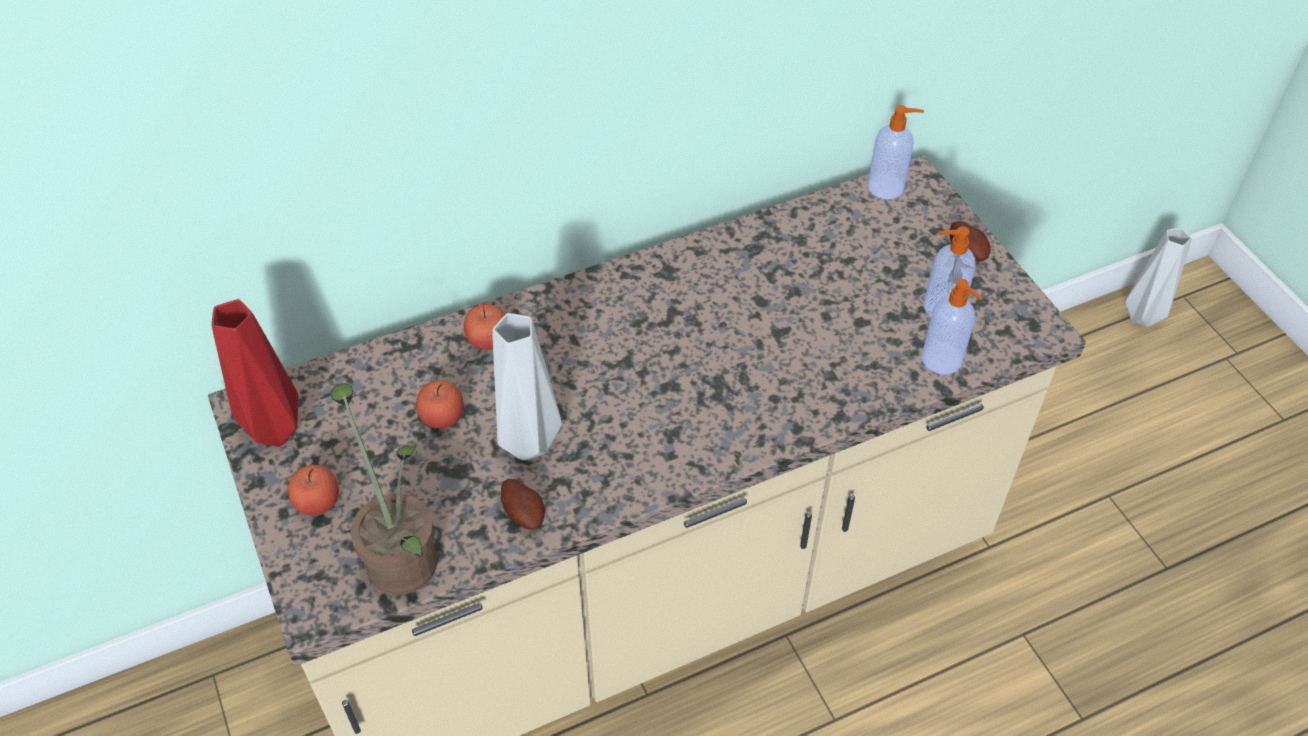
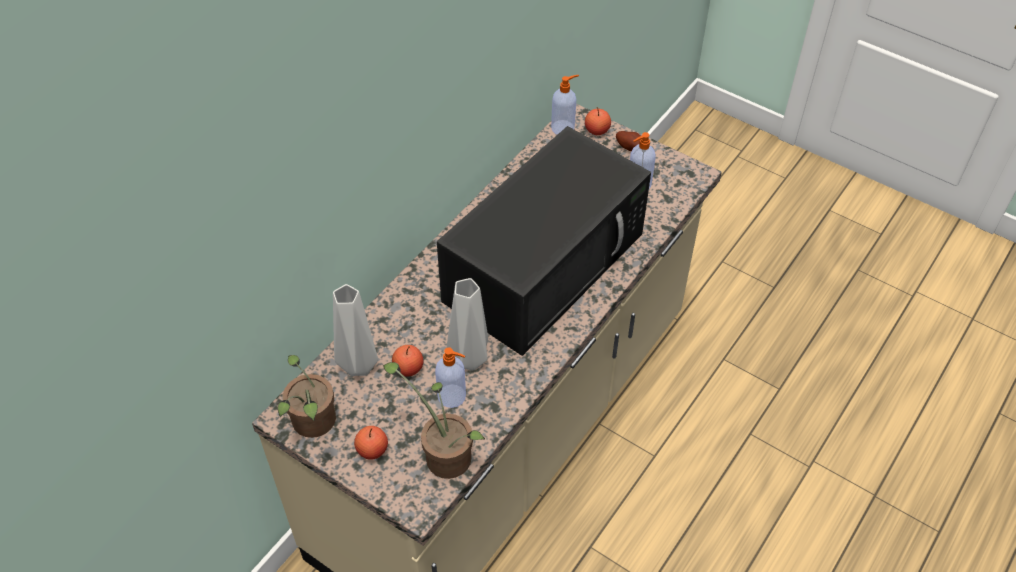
camera: 30 degrees left, 0 degrees up
(274, 433) = (313, 425): red vase -> potted plant
(488, 339) = (401, 312): apple -> apple (597, 130)
(524, 513) = (496, 398): potato -> none
(726, 361) = (545, 264): none -> black microwave
(943, 360) = (658, 212): soap dispenser -> soap dispenser (453, 396)
(1142, 318) = (681, 151): grey vase -> grey vase (358, 367)

